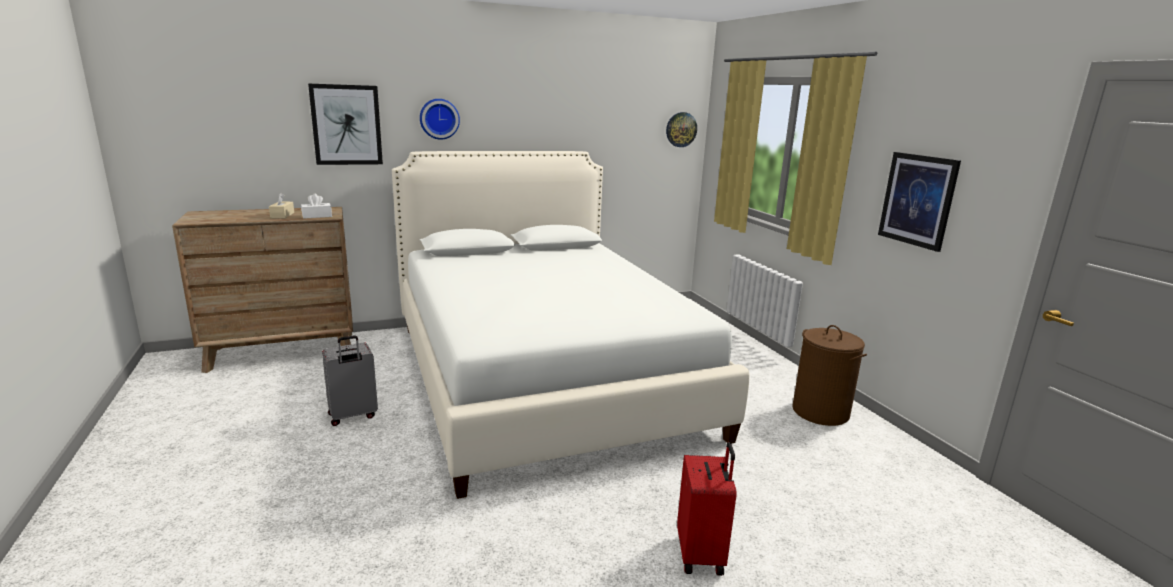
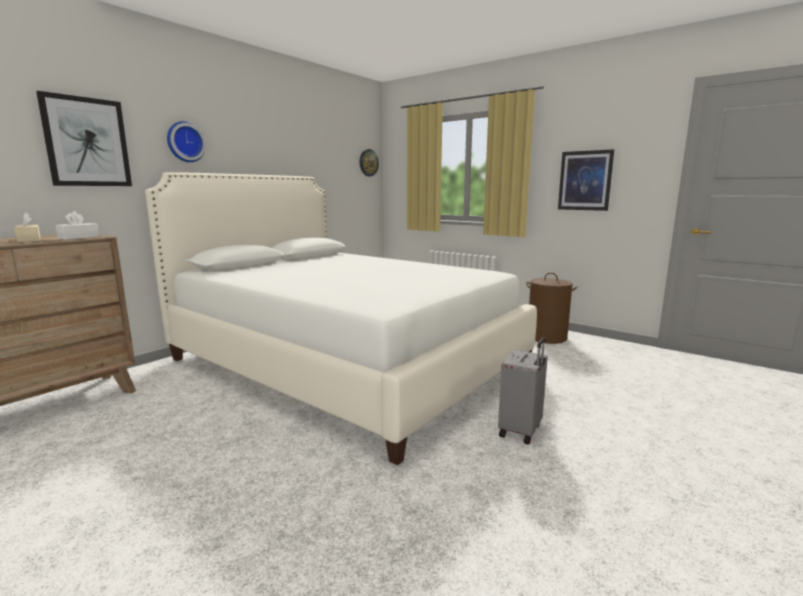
camera: 30 degrees left, 5 degrees down
(353, 416) = (203, 438): grey suitcase -> grey suitcase (521, 431)
(701, 554) = (606, 433): red suitcase -> none

